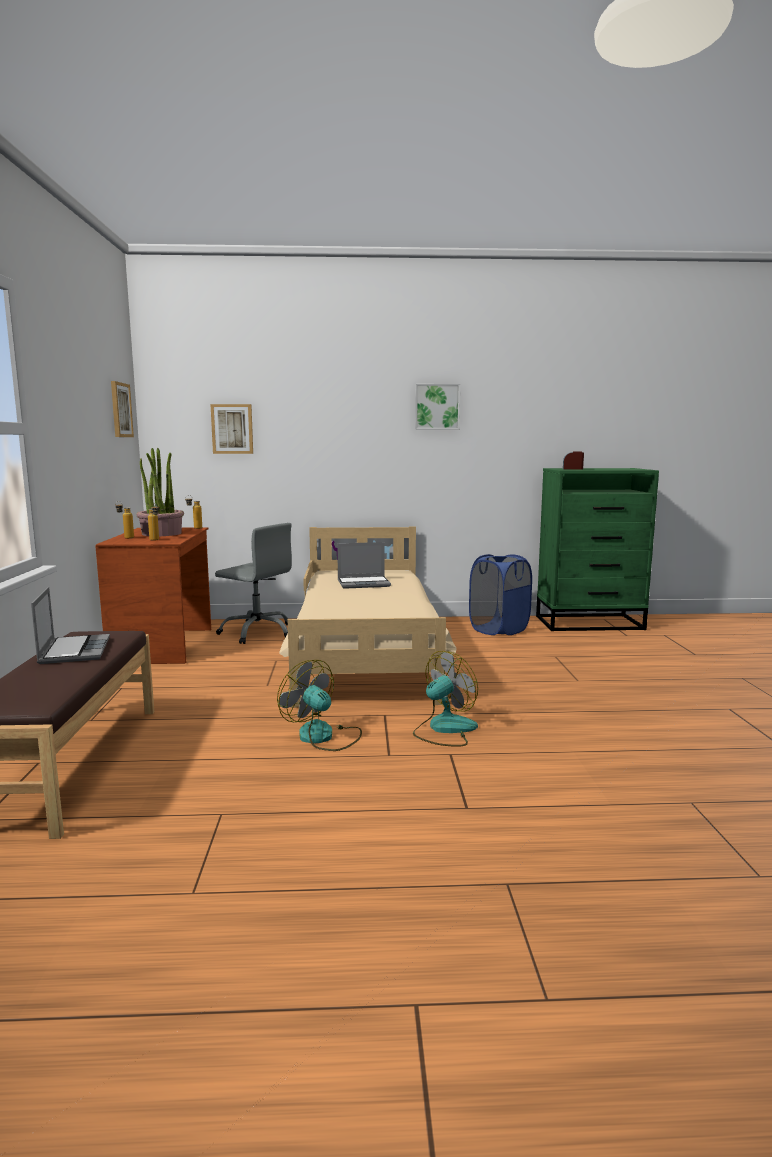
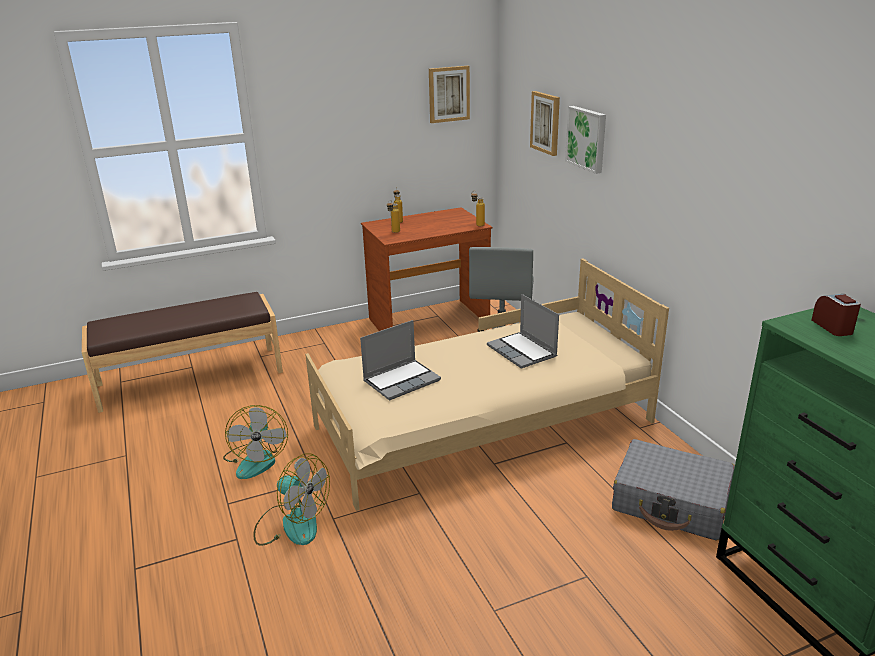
camera: 70 degrees right, 15 degrees up
(74, 651) = (208, 308): laptop -> laptop (402, 380)
(161, 533) = (432, 224): potted plant -> none
(323, 737) = (256, 460): fan -> fan turned 150 degrees clockwise
(437, 407) = (719, 143): picture -> picture (587, 138)
(499, 629) = (671, 502): blue laundry basket -> grey suitcase

